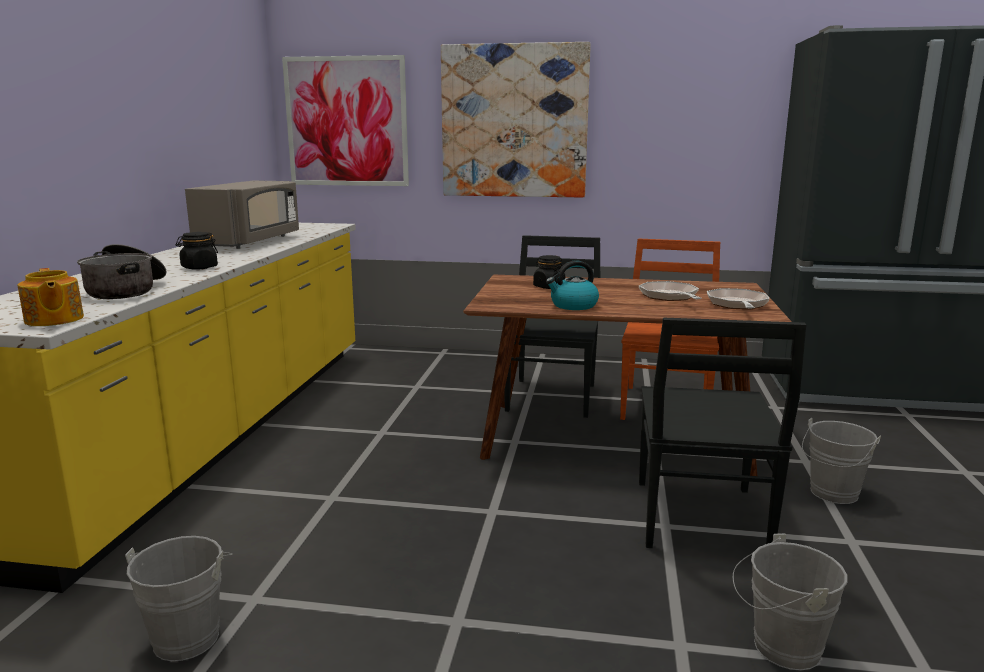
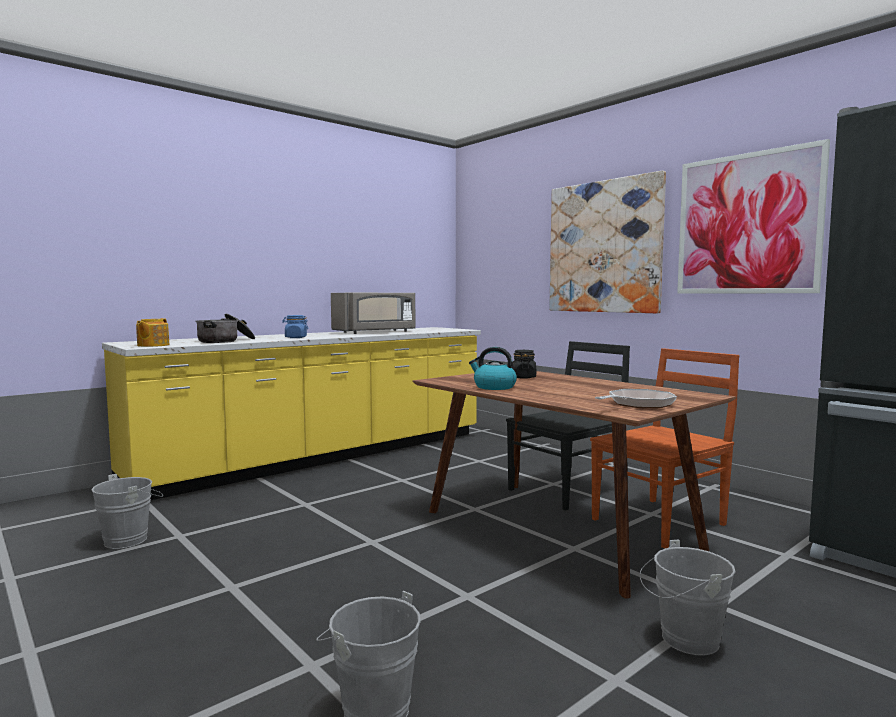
camera: 40 degrees right, 10 degrees down
(199, 267) = (295, 337): black jar -> blue jar
(346, 122) = (494, 255): picture -> picture (747, 224)
(670, 297) = (597, 393): frying pan -> none
(699, 519) = (505, 603): black chair -> none

